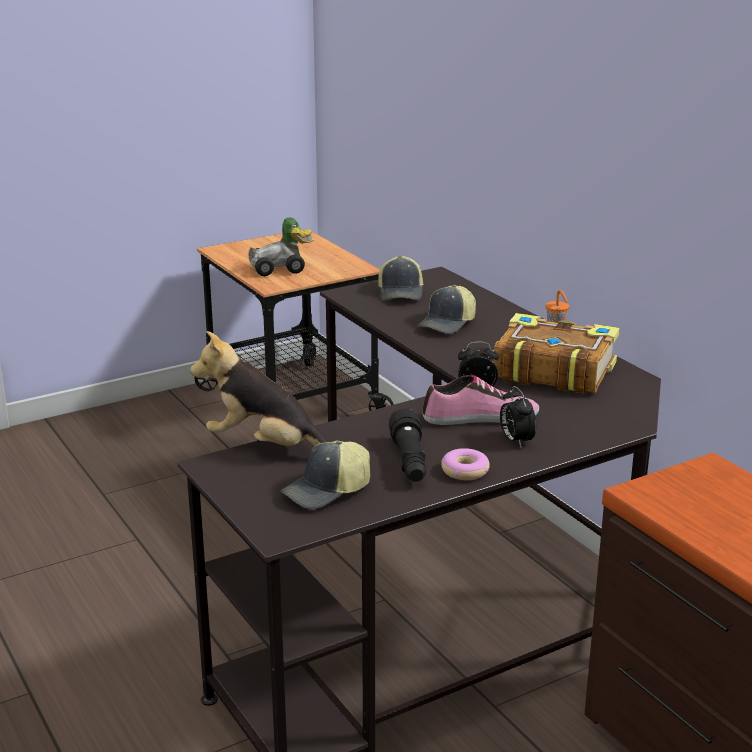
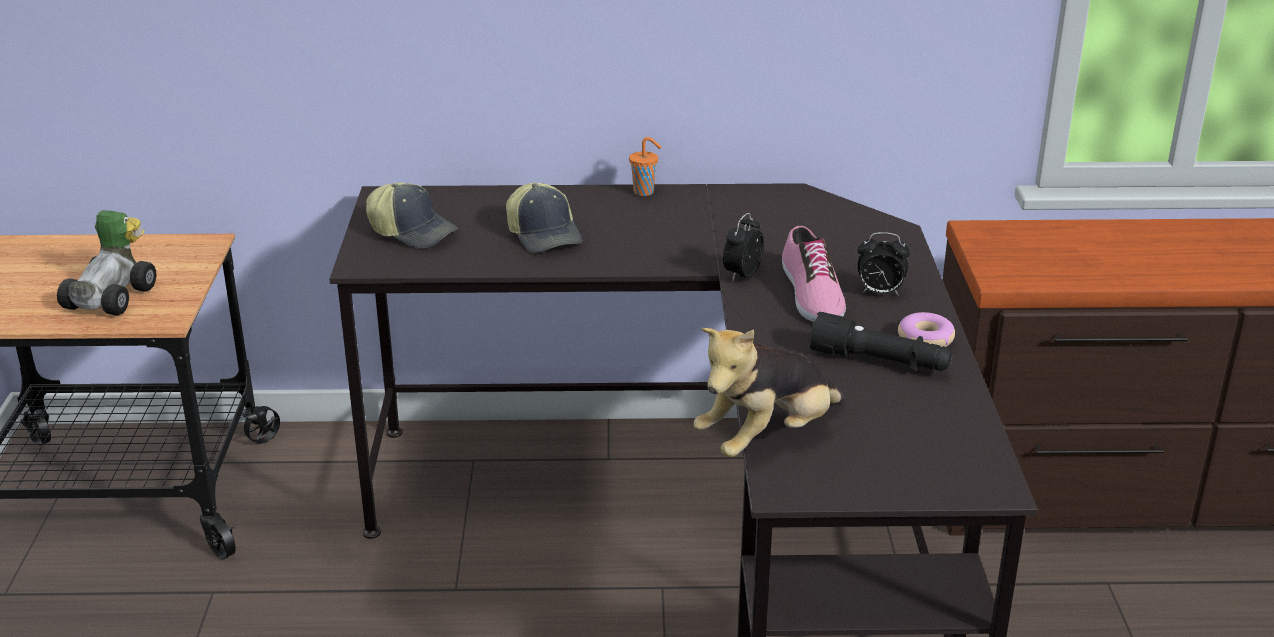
camera: 60 degrees left, 5 degrees up
(327, 491) = (913, 429): cap -> none
(480, 418) = (810, 293): shoe -> shoe turned 150 degrees clockwise
(552, 371) = (734, 223): book -> none

